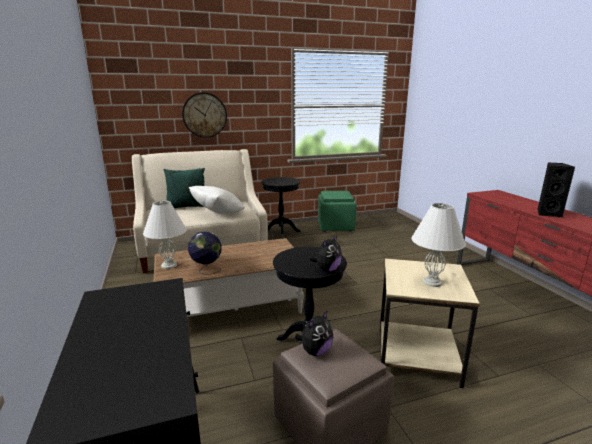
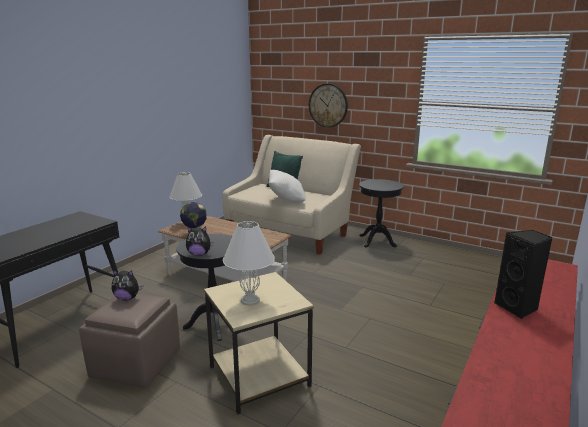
camera: 50 degrees right, 0 degrees up
(336, 226) = (444, 256): green ottoman -> none

